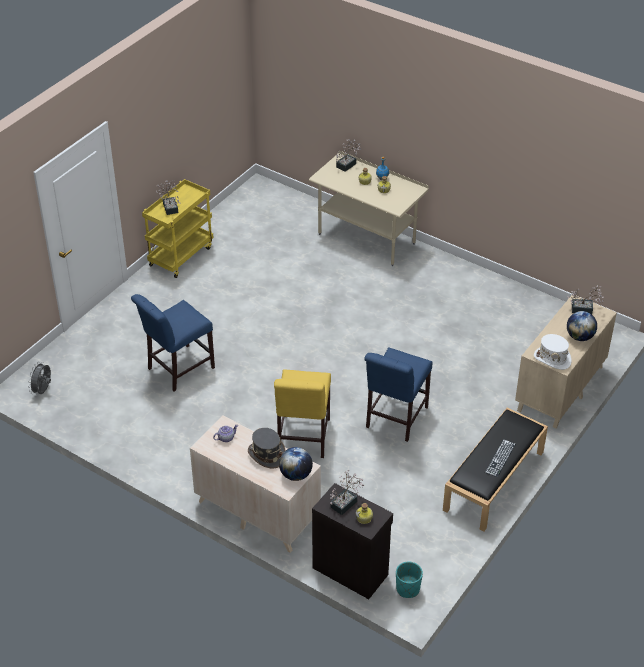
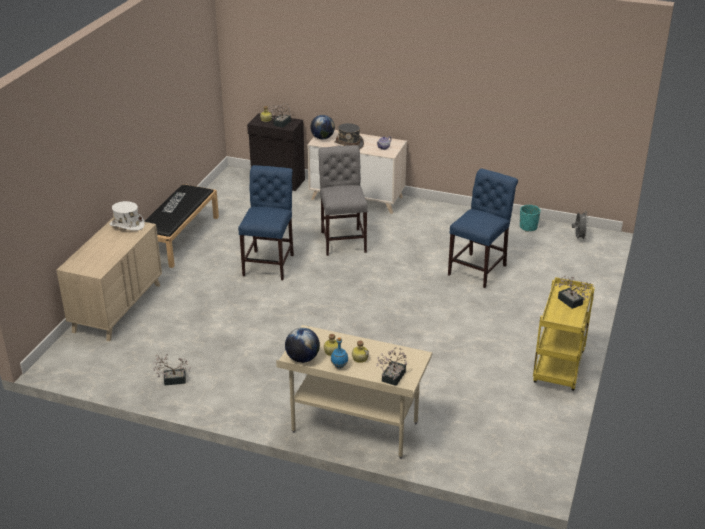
camera: 165 degrees right, 10 degrees down
(302, 439) = (343, 240): yellow chair -> grey chair
(408, 589) = (236, 179): turquoise planter -> turquoise planter (528, 227)
(579, 337) = (98, 244): globe -> globe (302, 358)
(584, 309) = (89, 266): potted plant -> potted plant (172, 380)

